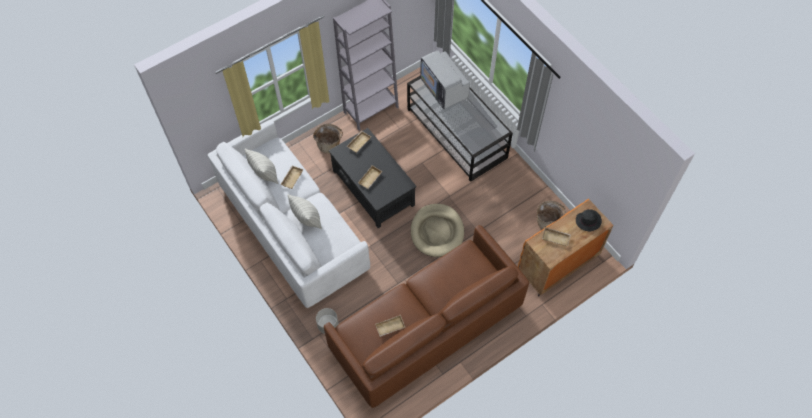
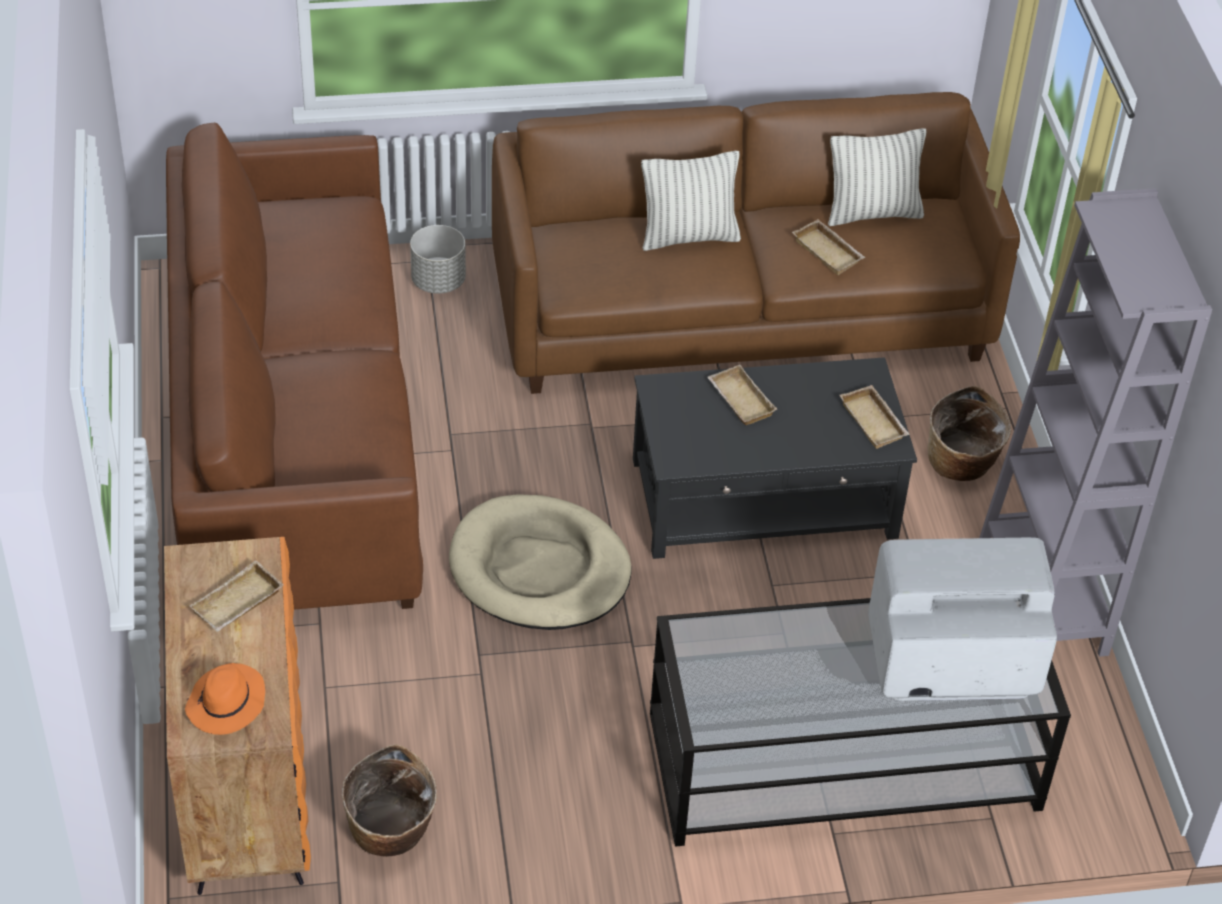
camera: 115 degrees right, 15 degrees down
(292, 227) = (741, 312): white sofa -> brown sofa
(390, 327) = (297, 266): beige tray -> none
(588, 221) = (226, 704): black hat -> orange hat

